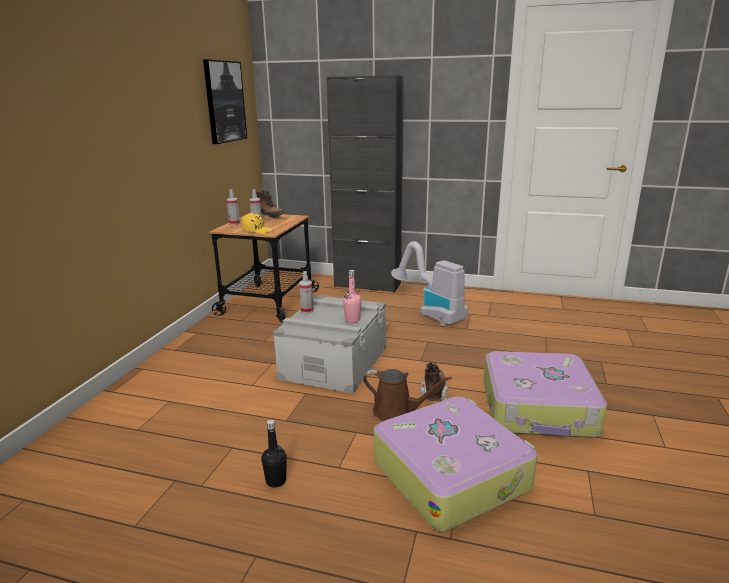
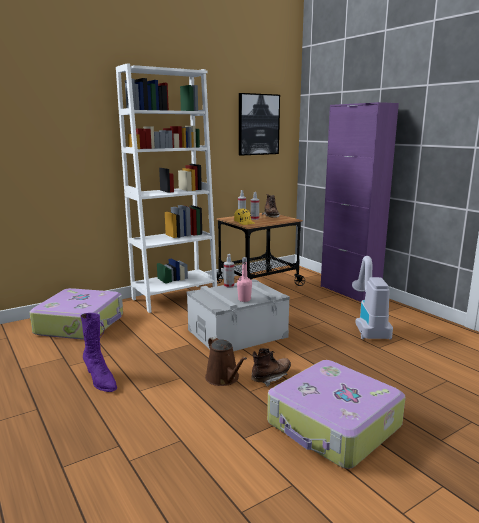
camera: 40 degrees right, 5 degrees down
(196, 349) = (174, 298): none -> white bookcase
(276, 481) = (100, 381): black bottle -> purple boot
(367, 285) = (349, 292): black cabinet -> purple cabinet
(451, 473) = (193, 429): suitcase -> suitcase (81, 324)

